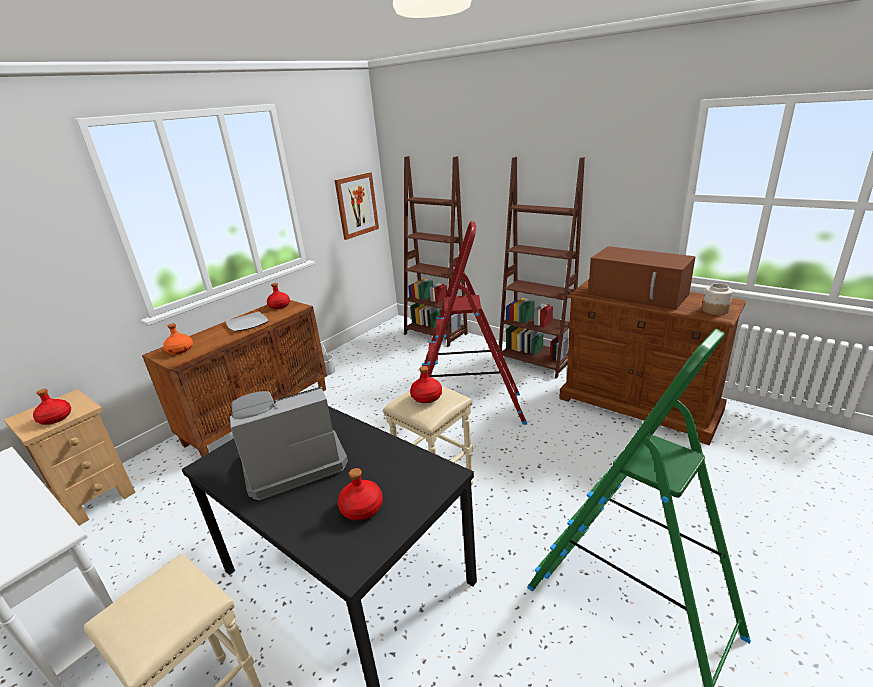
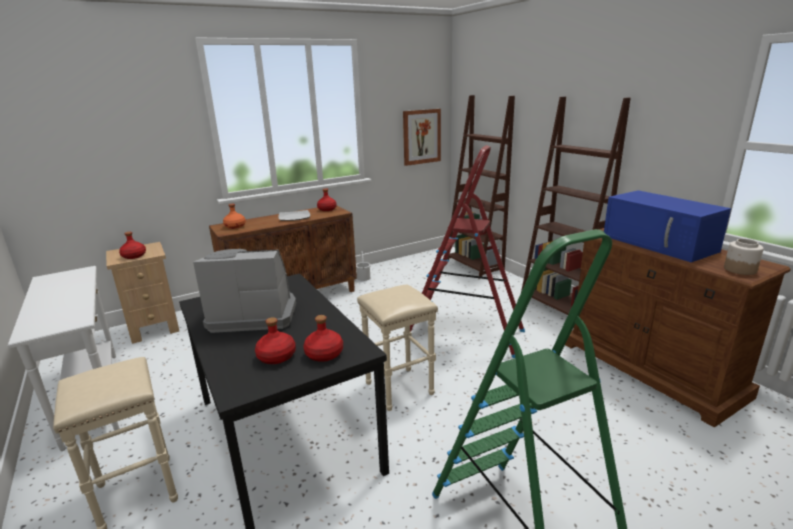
camera: 20 degrees right, 5 degrees down
(426, 397) = (395, 295): red bottle -> red bottle (324, 354)
(639, 294) = (660, 243): brown microwave -> blue microwave

